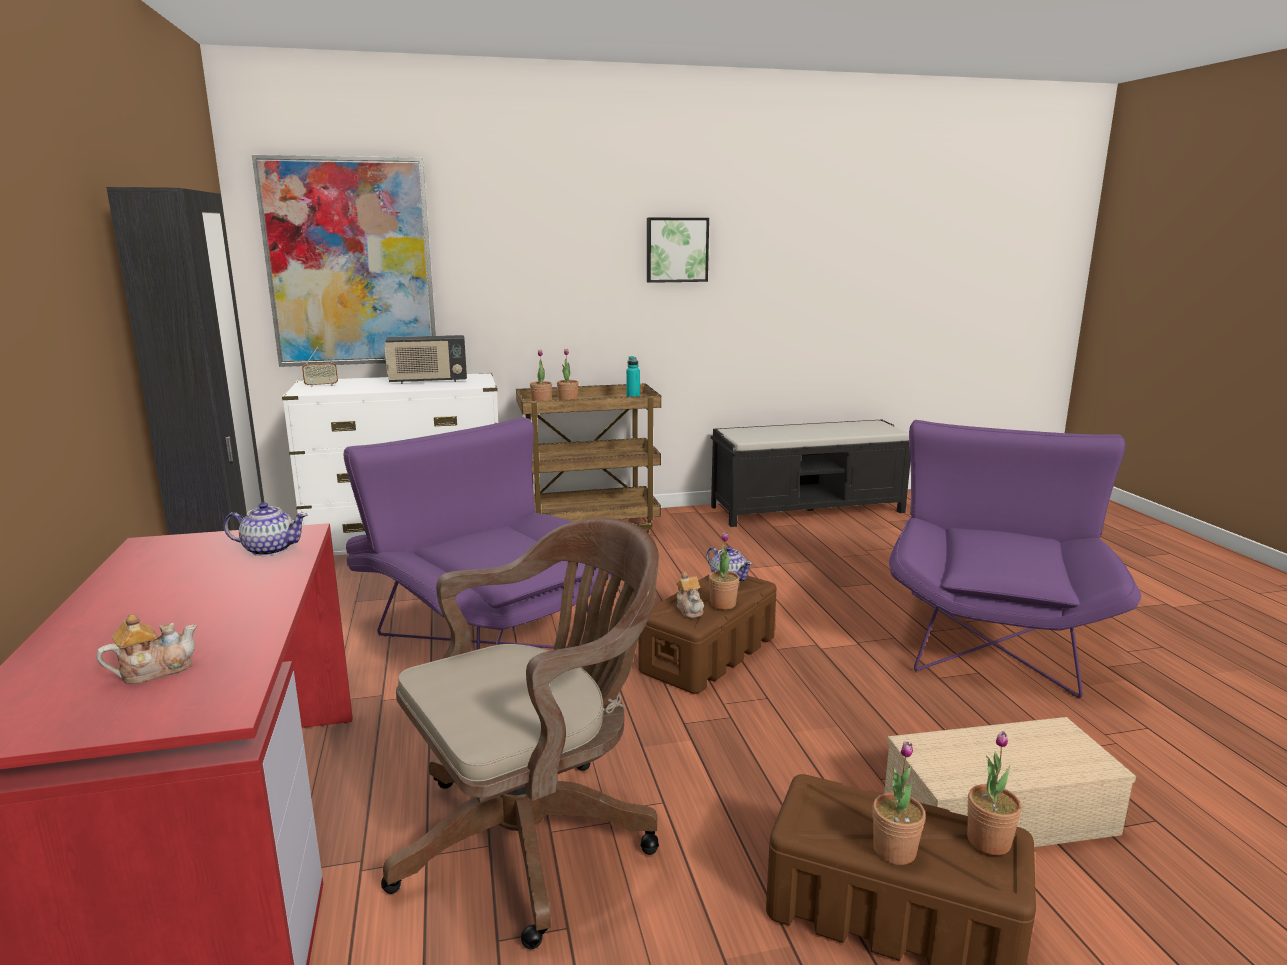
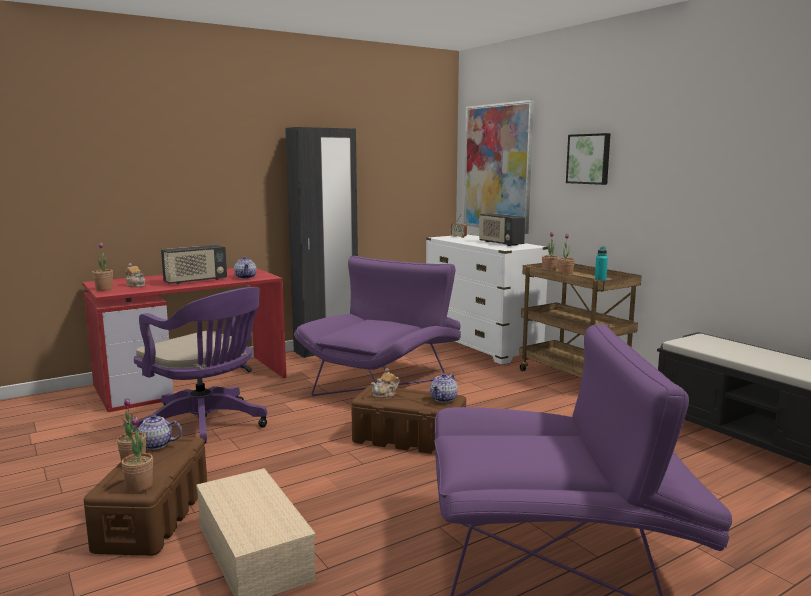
camera: 70 degrees right, 5 degrees down
(225, 597) = (195, 281): none -> radio
(535, 836) = (207, 427): brown office chair -> purple office chair
(676, 250) = (684, 161): picture -> picture (589, 159)
(723, 604) = (400, 401): potted plant -> potted plant (104, 289)
(821, 824) = (156, 445): none -> teapot

